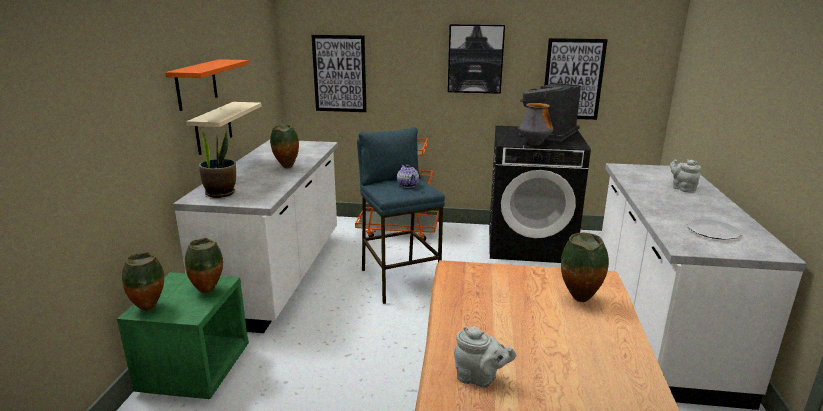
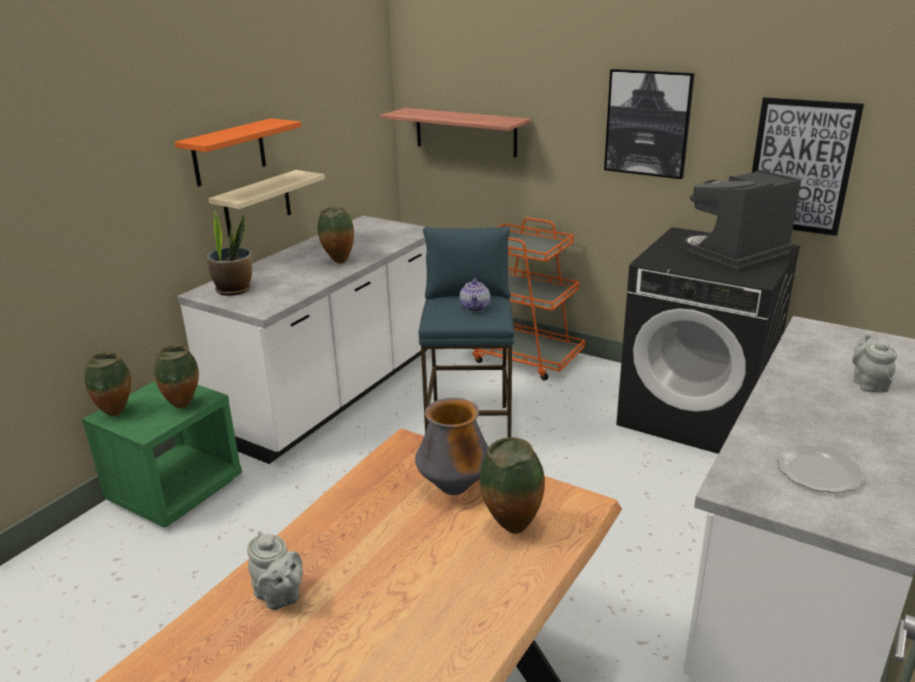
camera: 25 degrees right, 5 degrees up
(339, 74) = (465, 132): picture -> shelf
(534, 144) = (690, 269): vase -> vase (454, 488)

